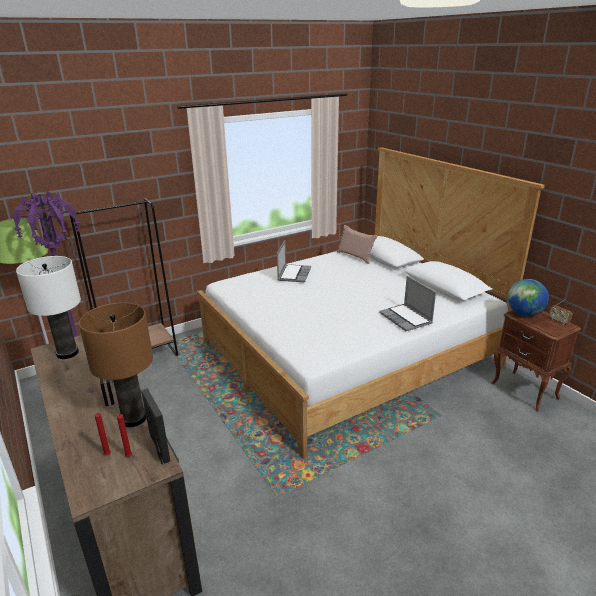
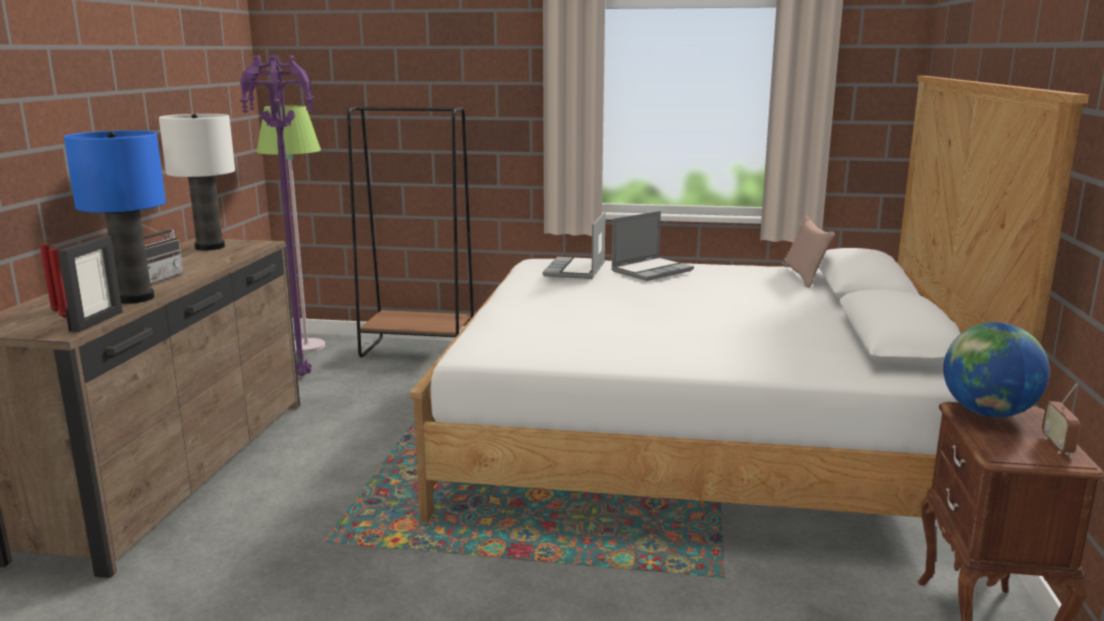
camera: 40 degrees right, 10 degrees down
(133, 418) = (134, 298): brown table lamp -> blue table lamp
(406, 318) = (720, 354): laptop -> laptop (576, 270)

